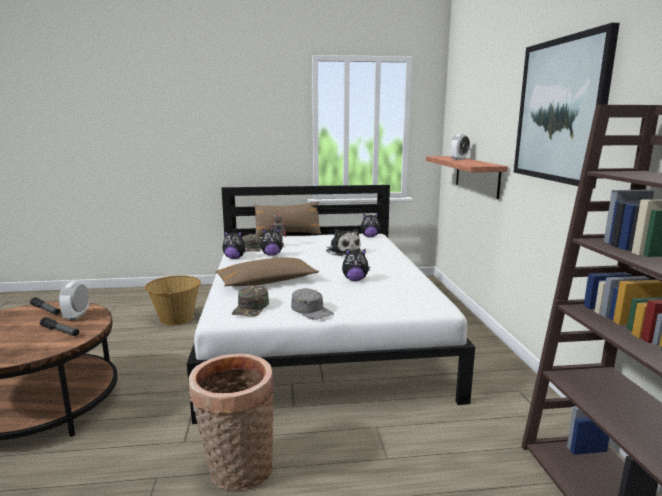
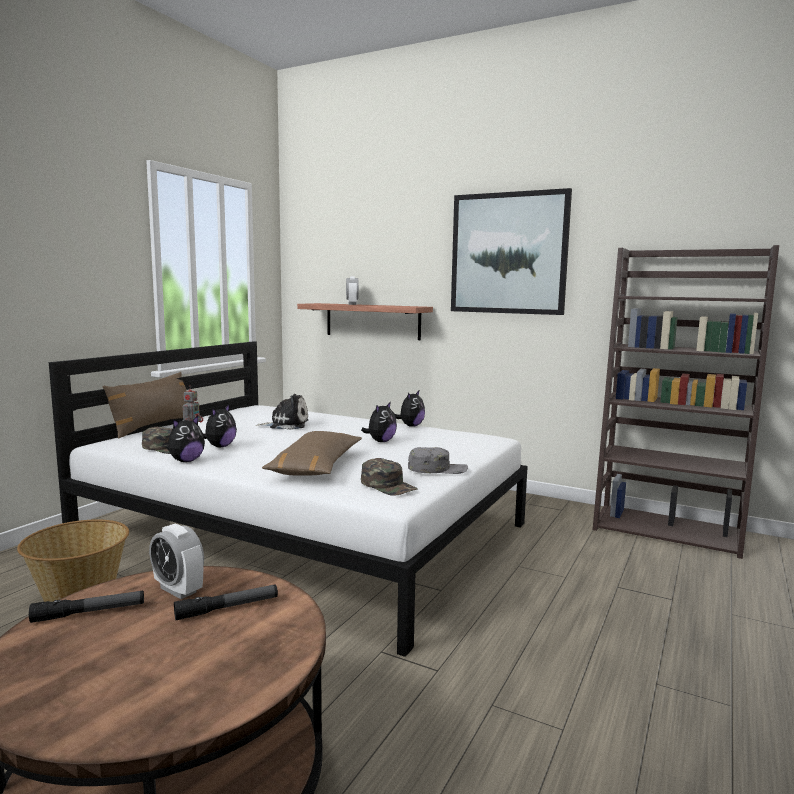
camera: 55 degrees left, 5 degrees down
(237, 471) = (523, 650): basket -> none
(370, 236) = (261, 408): plush toy -> plush toy (410, 426)

